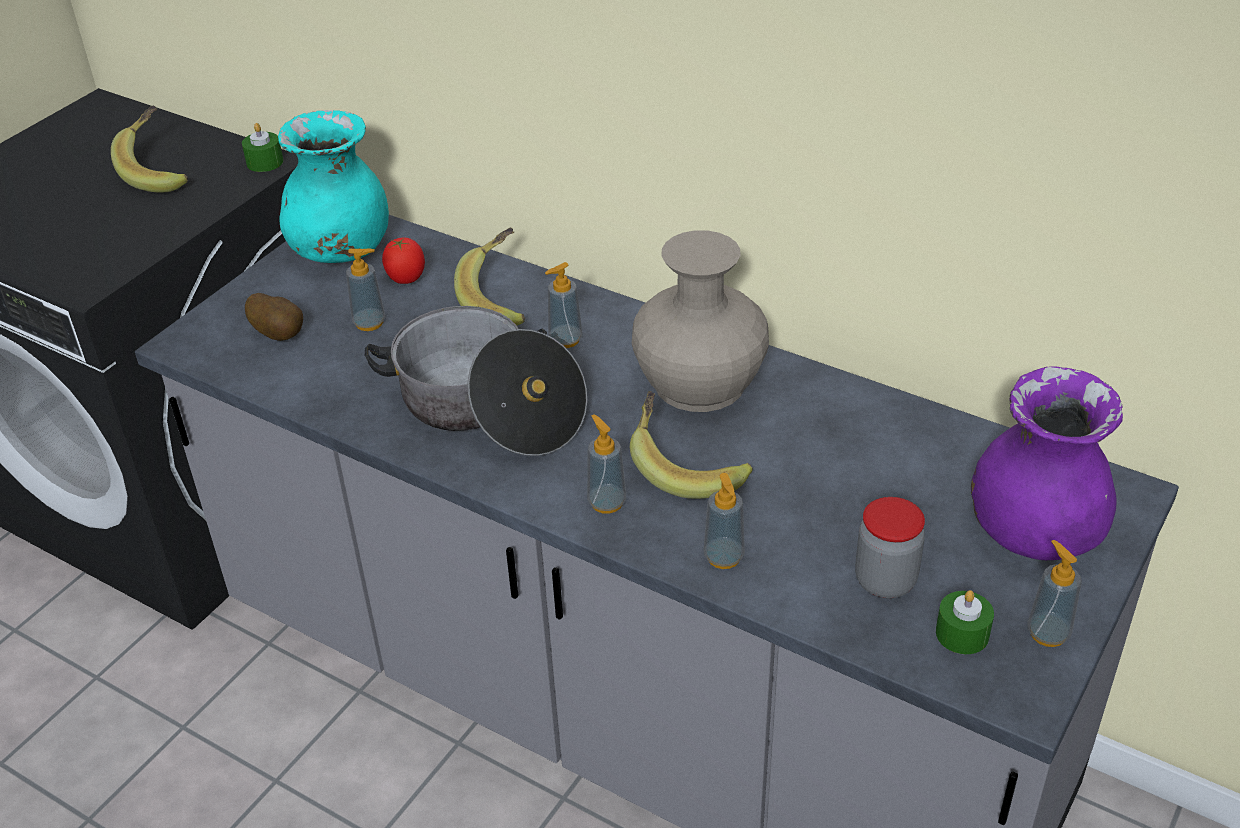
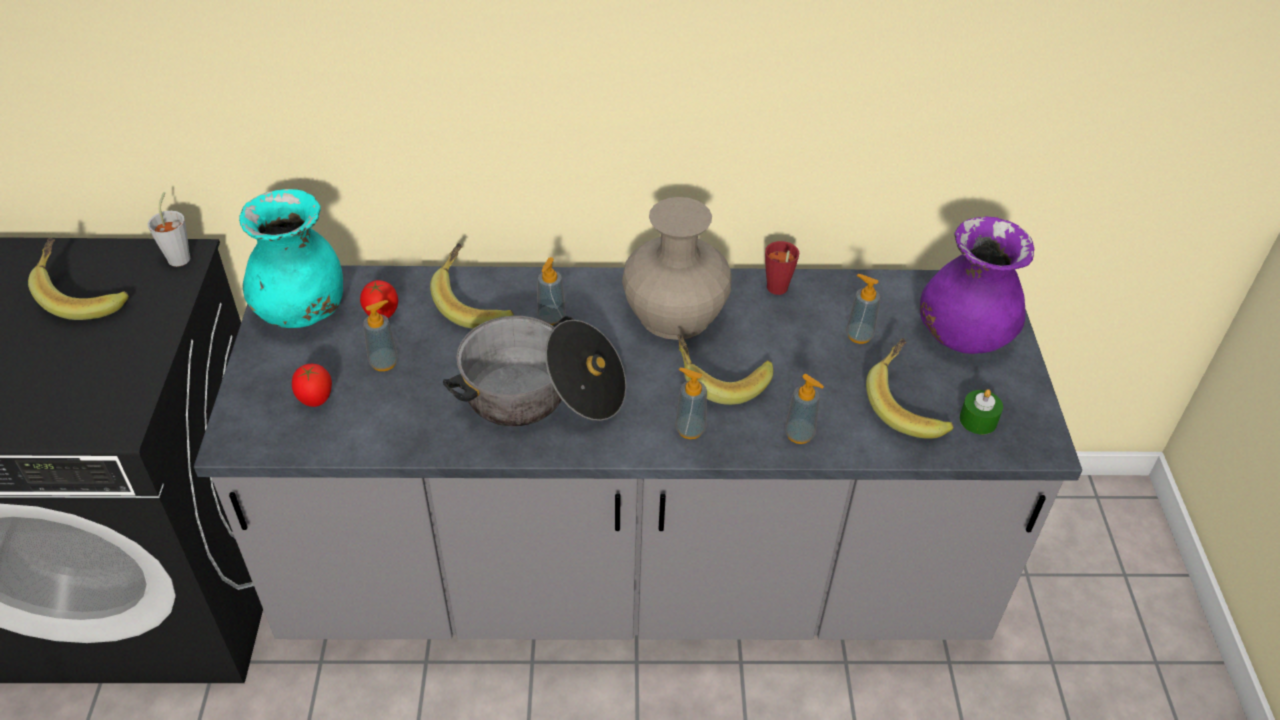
camera: 35 degrees left, 5 degrees up
(265, 162) = (180, 255): green candle -> grey cup
(280, 334) = (315, 400): potato -> tomato
(839, 400) = (776, 291): none -> red cup
(885, 580) = (907, 405): jar -> banana
(1048, 633) = (1022, 397): soap dispenser -> soap dispenser (859, 335)

